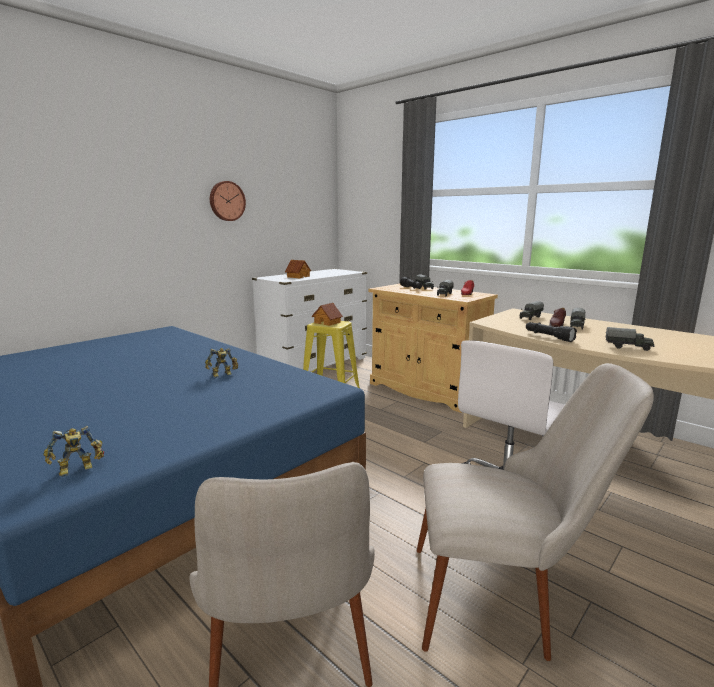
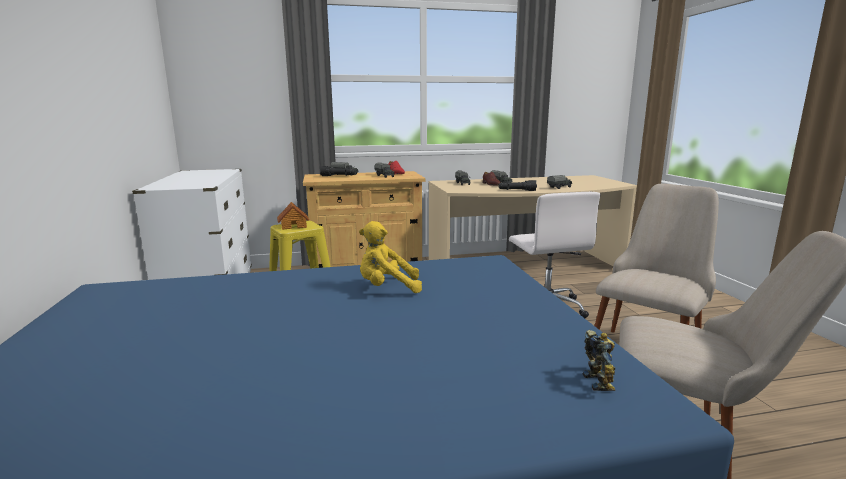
camera: 55 degrees left, 0 degrees up
(223, 375) = (387, 288): toy robot -> yellow plush toy
(226, 201) = (93, 72): wall clock -> none
(298, 276) = (193, 181): toy house -> none

